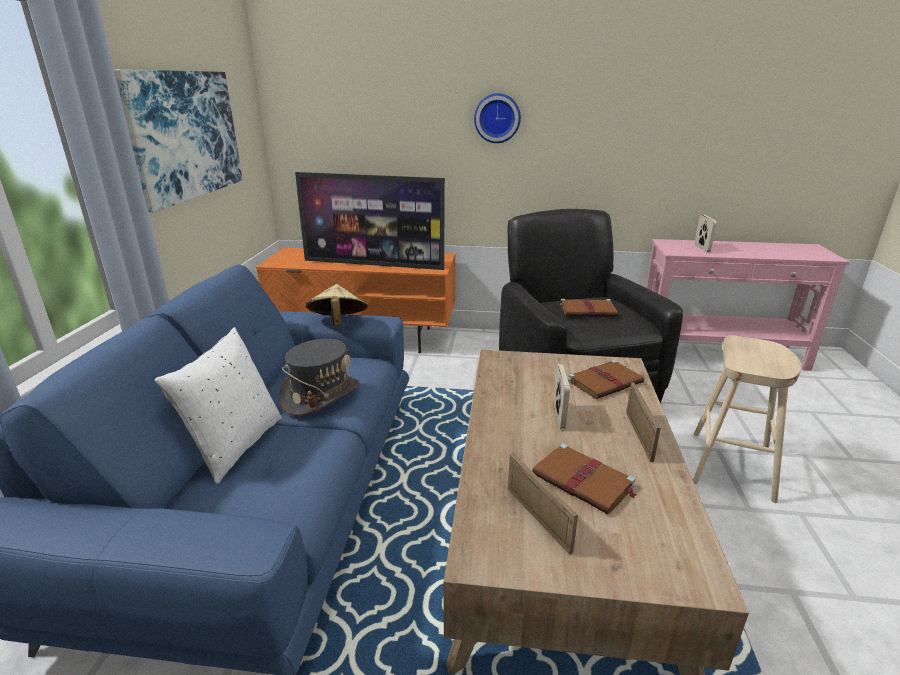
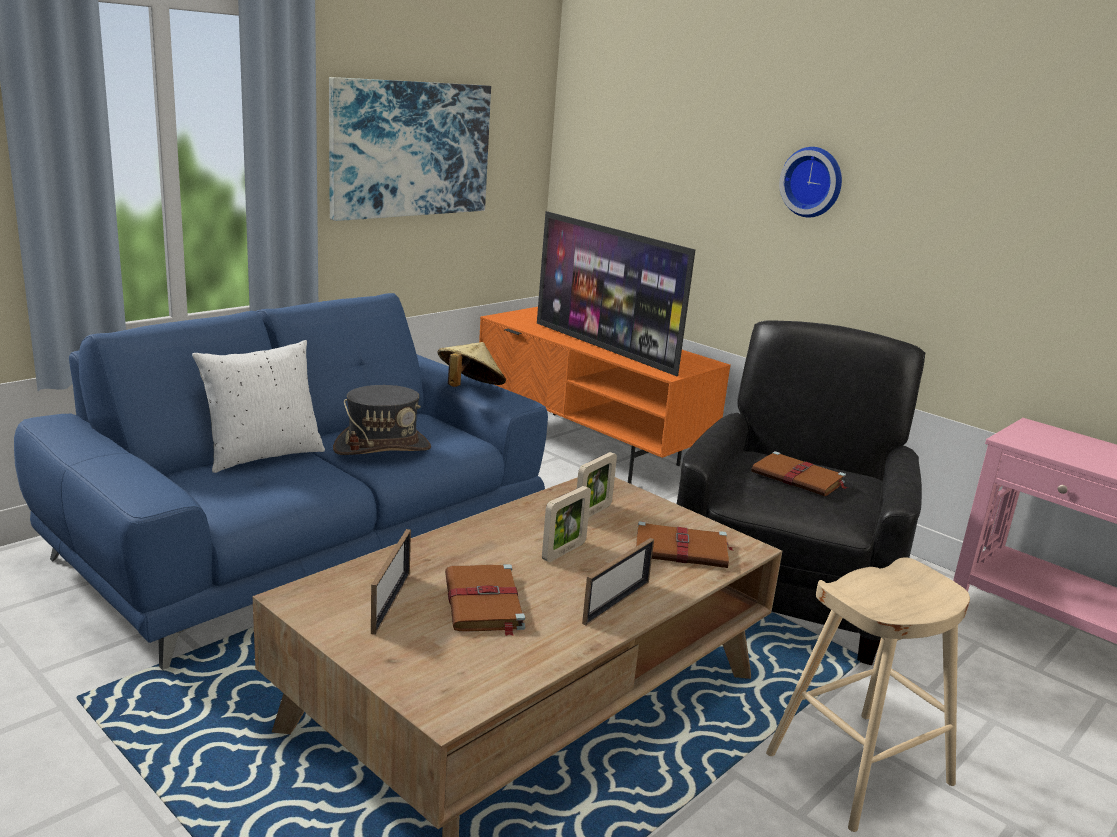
camera: 35 degrees right, 5 degrees down
(702, 248) = (1079, 450): picture frame -> picture frame (593, 512)

